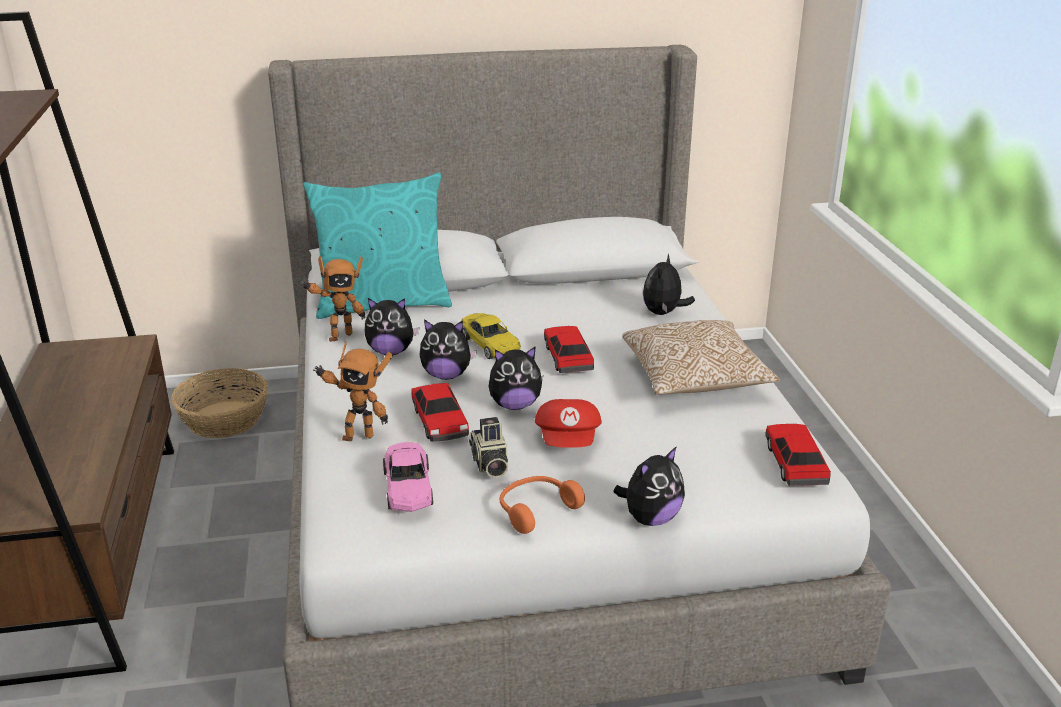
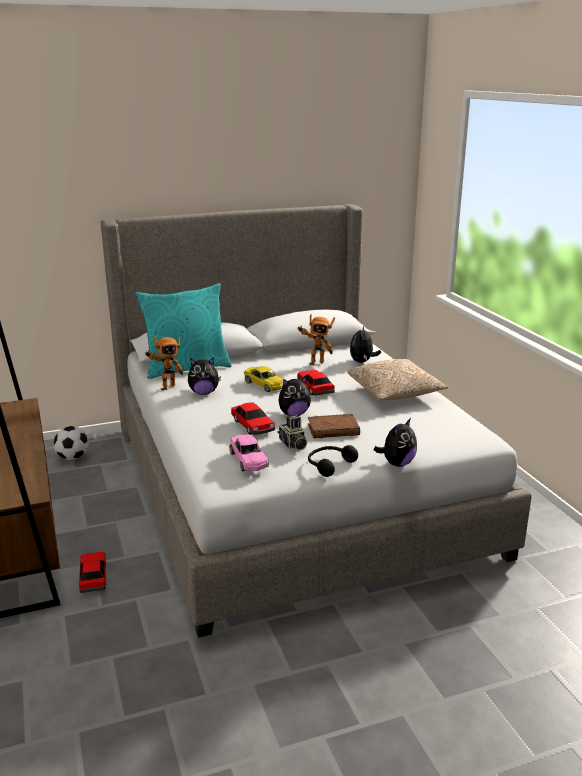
camera: 10 degrees left, 5 degrees down
(224, 419) = (73, 457): basket -> football
(357, 435) = (204, 437): toy robot -> toy robot (315, 362)
(446, 375) = (245, 402): plush toy -> none
(536, 510) = (329, 465): orange headphones -> black headphones
(569, 441) = (333, 430): red cap -> brown book
(794, 463) = (468, 430): toy car -> toy car (93, 577)

